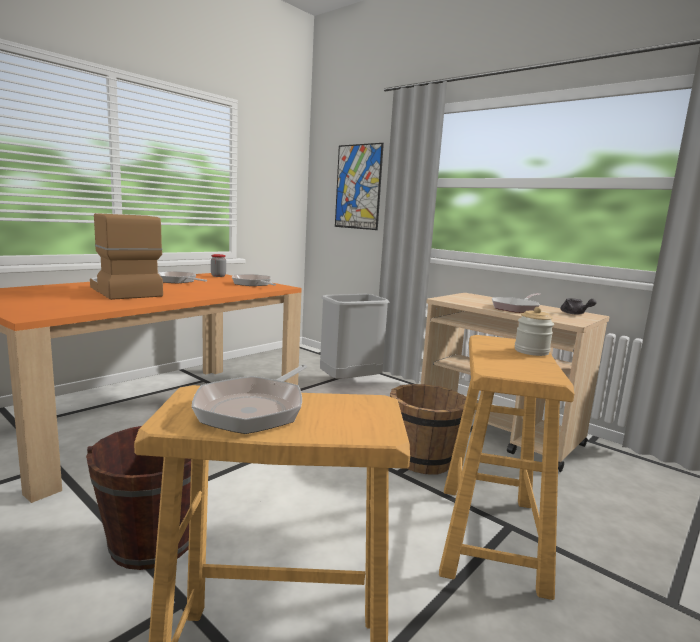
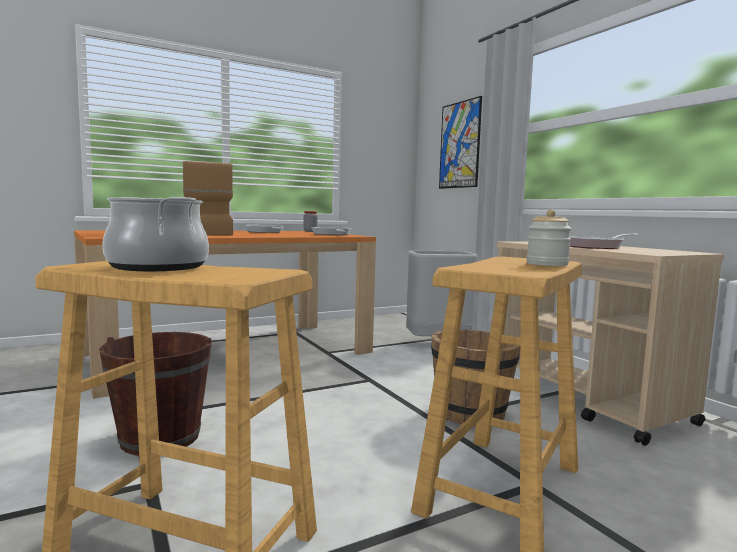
camera: 20 degrees right, 5 degrees down
(254, 409) = (159, 266): frying pan -> cooking pot
(575, 314) = (673, 251): grey teapot -> none

